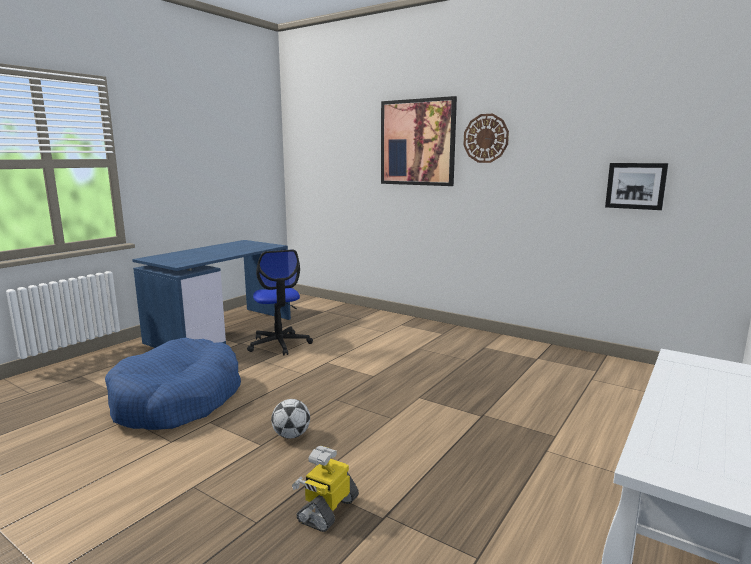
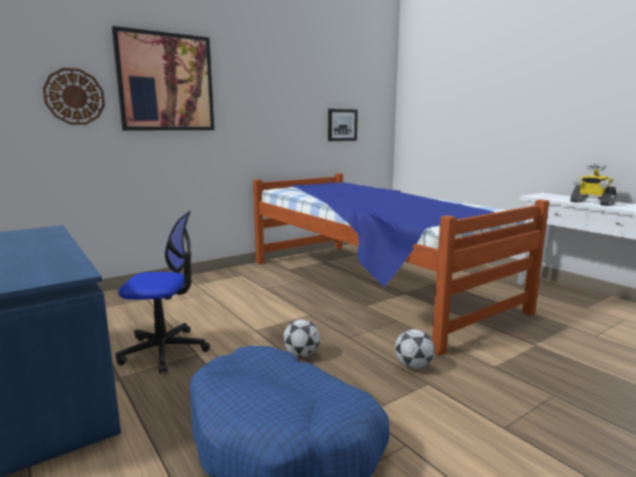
camera: 70 degrees left, 0 degrees up
(292, 386) = (301, 354): none -> football
(327, 509) = (530, 363): toy robot -> toy robot (591, 203)
(486, 138) = (240, 84): wall clock -> wall clock (74, 96)
(489, 393) = (372, 284): none -> bed

